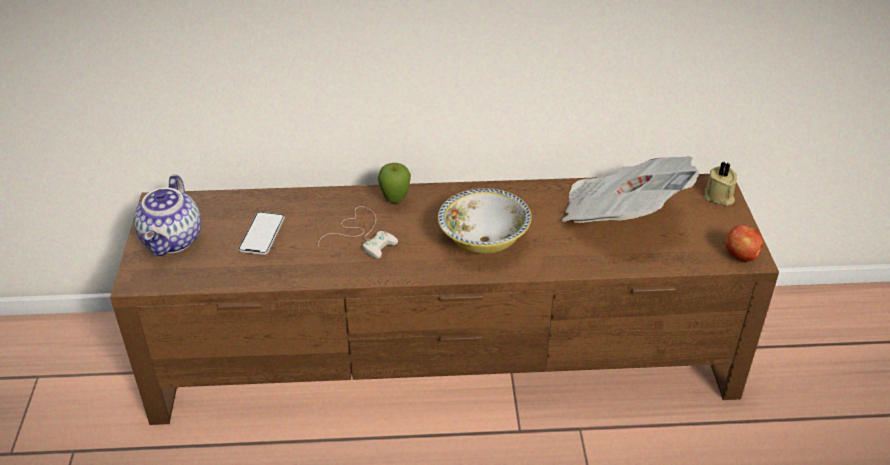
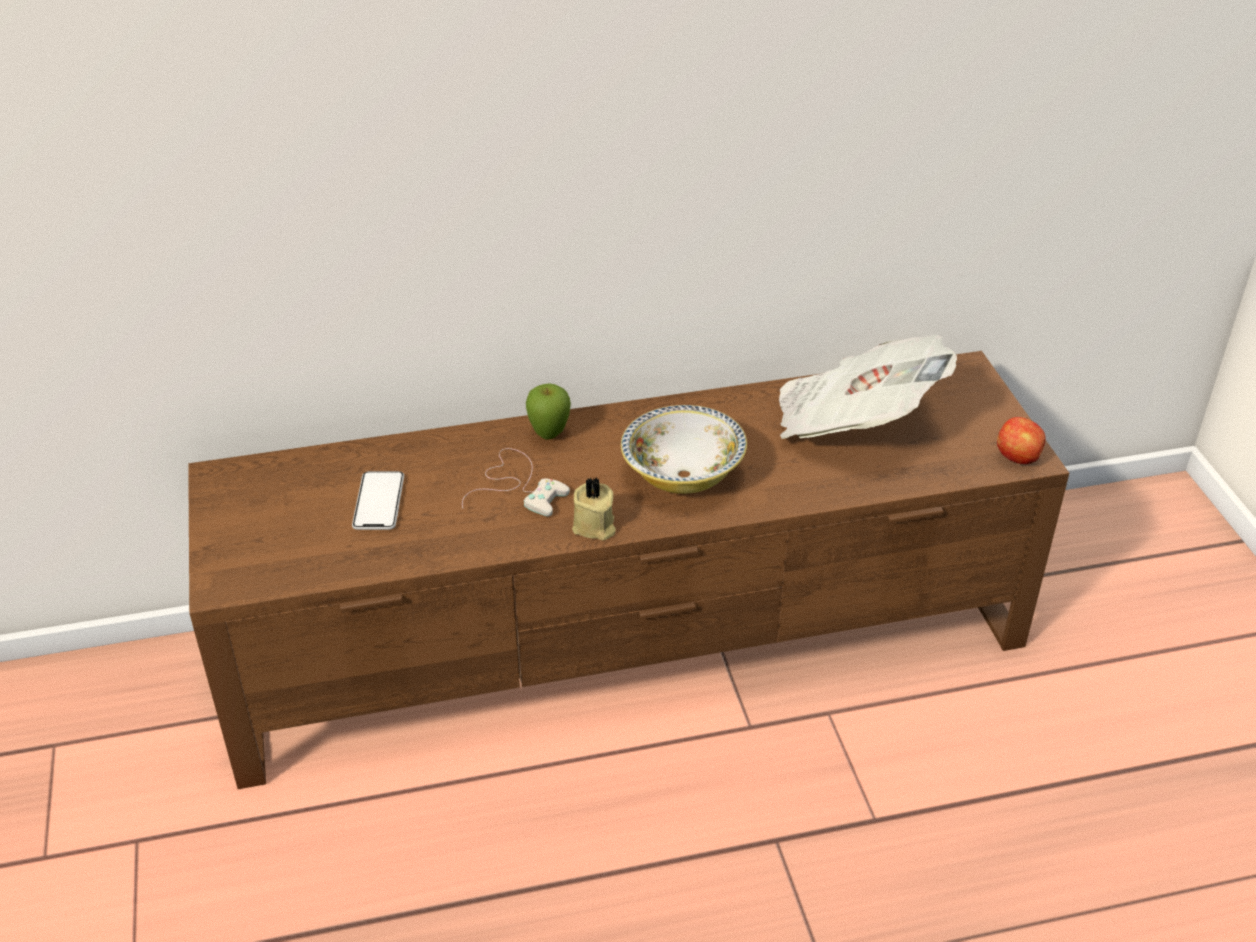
camera: 10 degrees left, 0 degrees up
(173, 240) = (256, 525): teapot -> none
(719, 197) = (972, 384): beige candle -> beige candle (594, 527)

